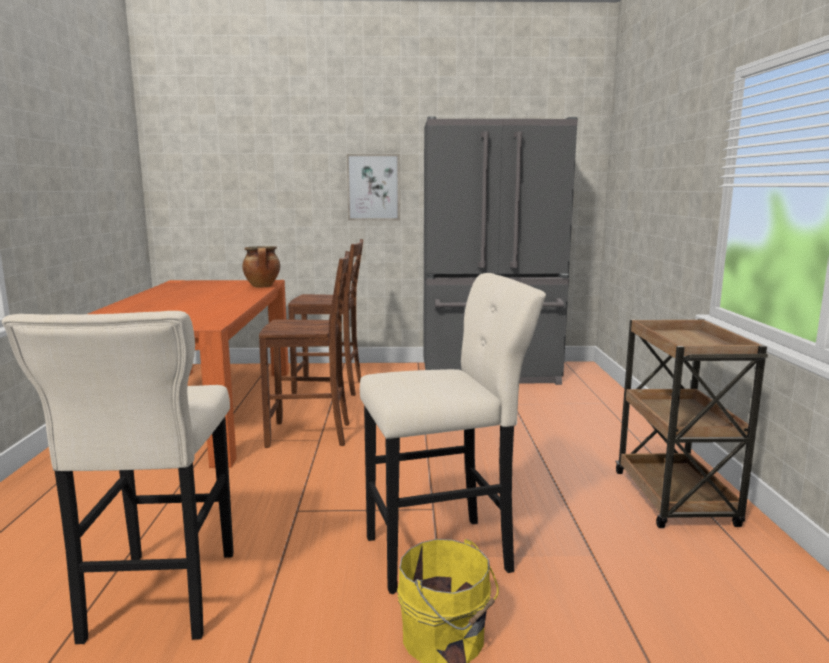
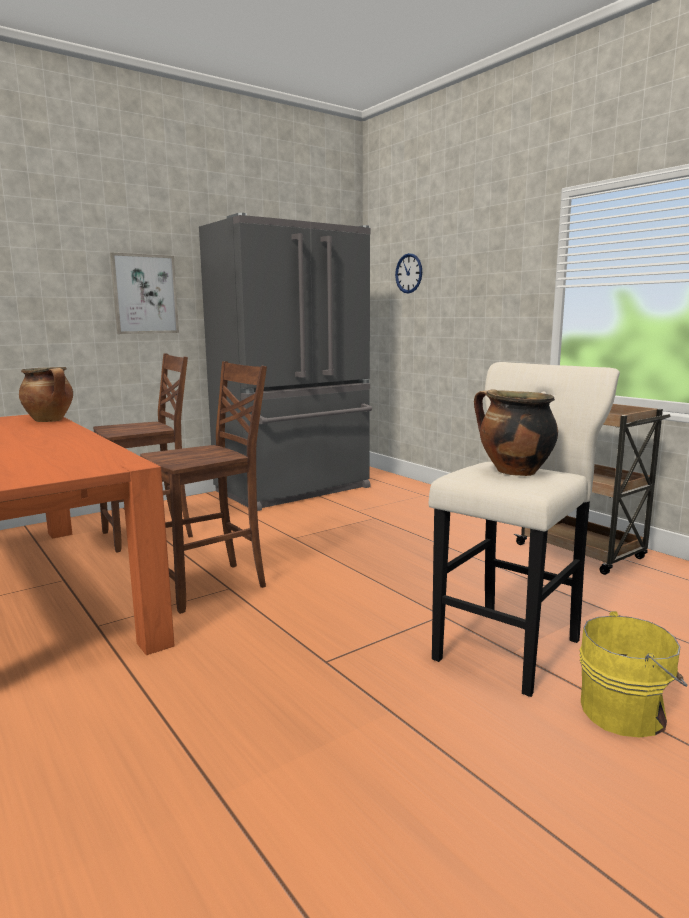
camera: 35 degrees left, 0 degrees up
(159, 600) = (340, 812): beige stool -> none
(430, 381) = (513, 472): none -> cooking pot
(632, 163) = (409, 273): none -> wall clock

